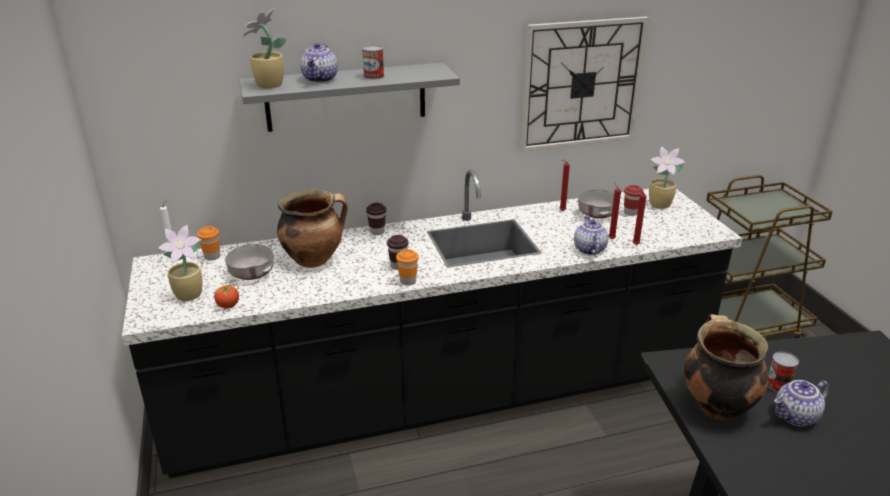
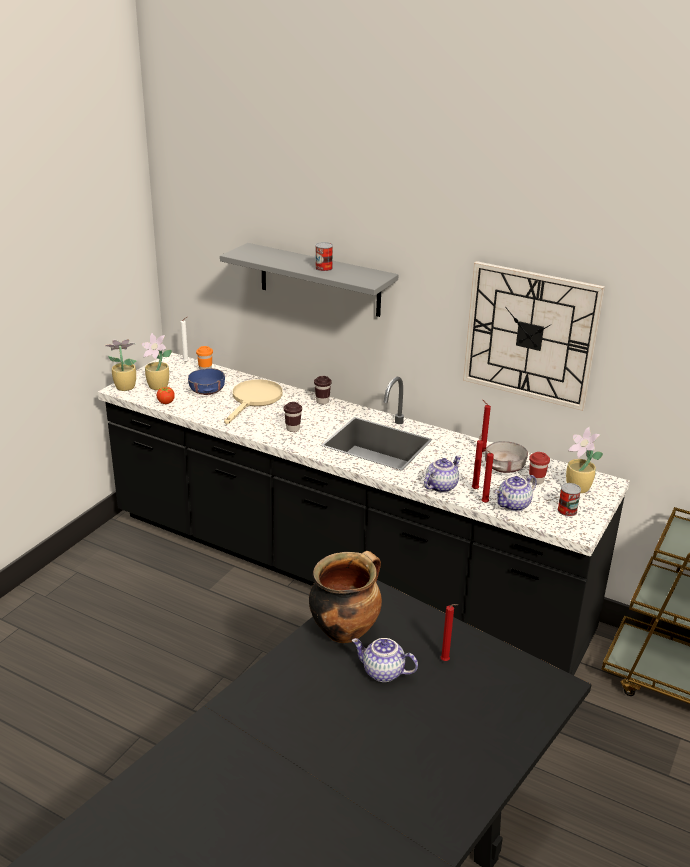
camera: 45 degrees right, 0 degrees up
(251, 274) = (207, 391): grey bowl -> blue bowl
(268, 85) = (249, 253): potted plant -> potted plant (124, 387)
(314, 259) = (254, 400): cooking pot -> beige frying pan
(321, 79) = (287, 259): teapot -> teapot (514, 505)
(408, 281) = (280, 440): orange cup -> none
(778, 385) = (415, 651): can -> can (567, 511)
(804, 377) = (446, 661): none -> red candle

